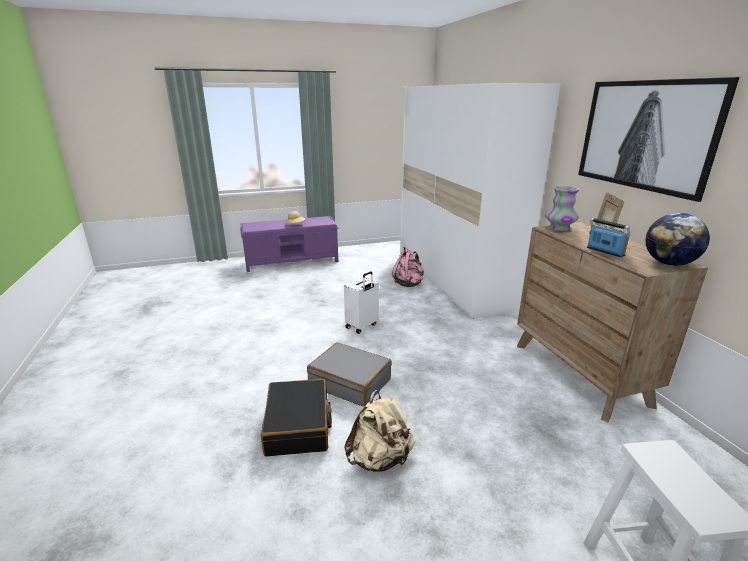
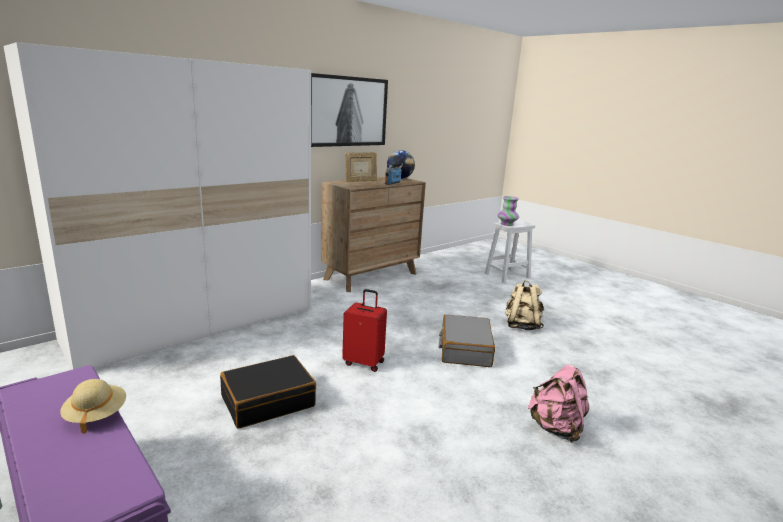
camera: 115 degrees left, 5 degrees down
(298, 426) = (536, 359): black suitcase -> black suitcase (268, 401)
(362, 326) = (364, 362): white suitcase -> red suitcase
(409, 284) = (221, 350): pink backpack -> pink backpack (556, 428)
(559, 228) = (347, 185): vase -> vase (507, 224)

